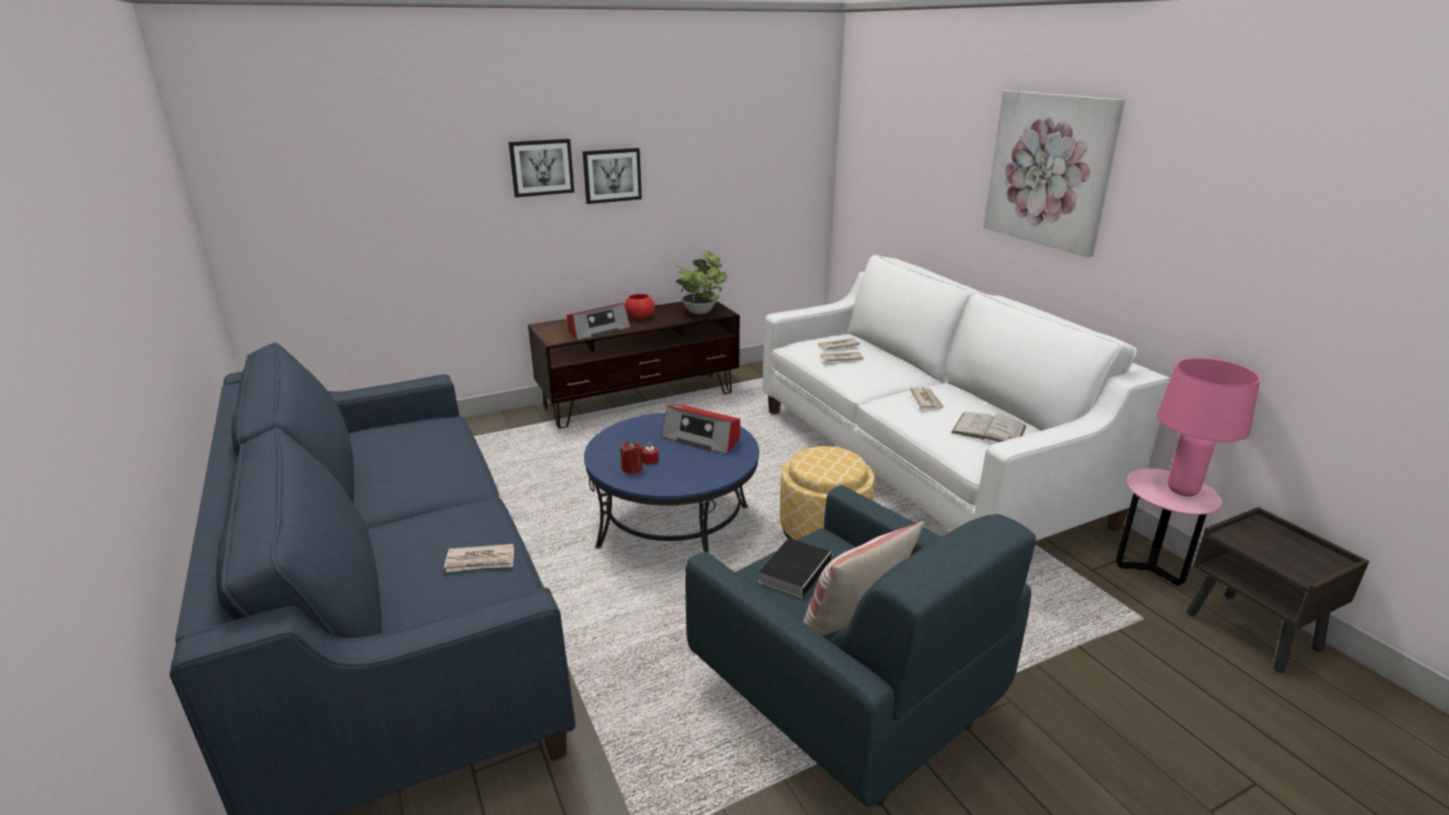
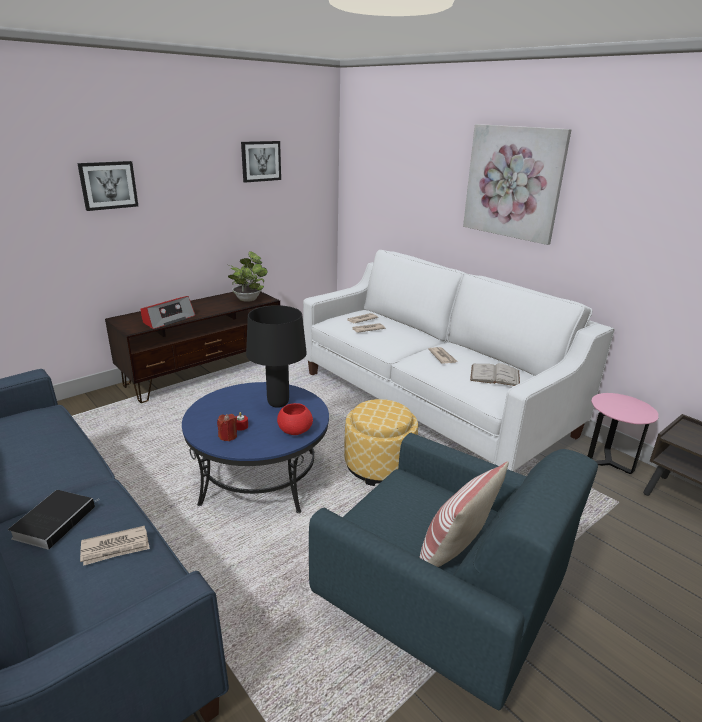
camera: 15 degrees left, 0 degrees up
(612, 175) = (169, 192): picture -> picture (260, 161)
(639, 317) = (200, 306): red bowl -> red bowl (294, 430)
(702, 438) = (278, 403): radio -> black table lamp
(795, 570) = (392, 510): book -> book (55, 520)
(1181, 490) = (630, 407): pink table lamp -> none

